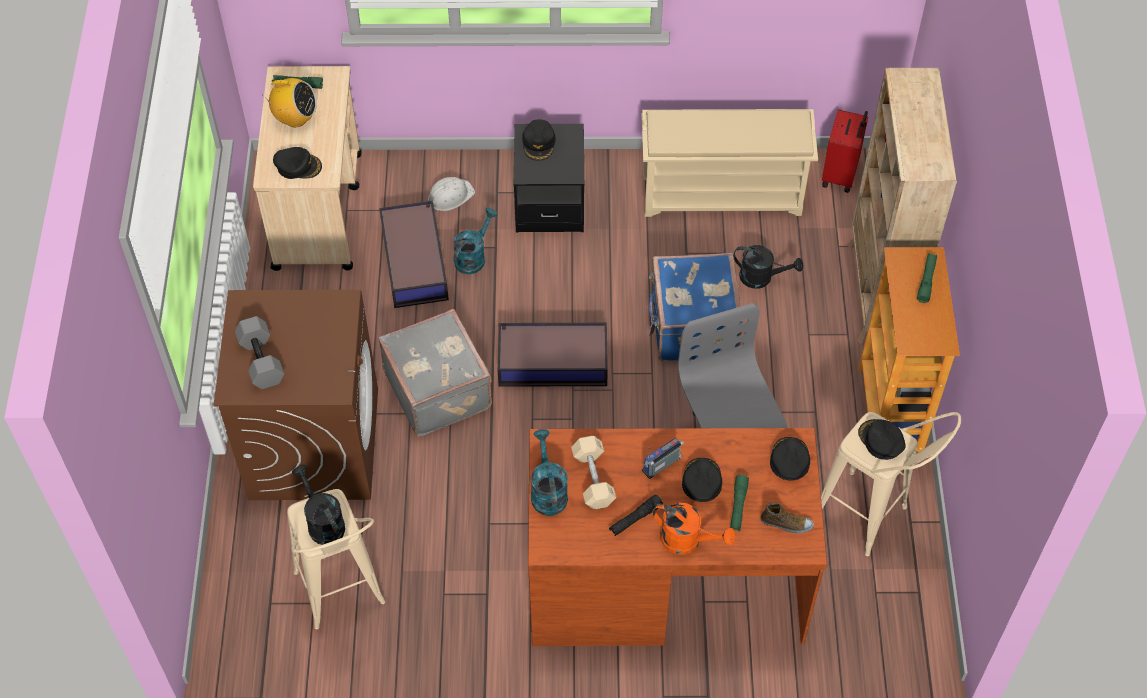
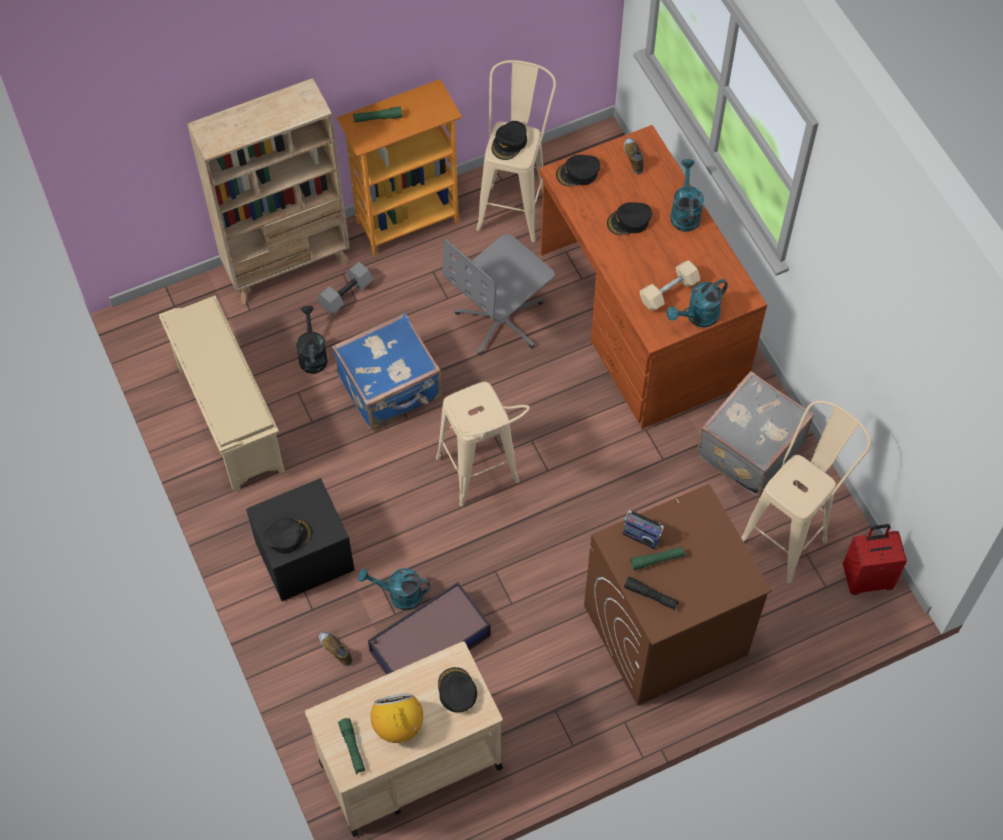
camera: 115 degrees left, 5 degrees up
(262, 361) = (707, 574): grey dumbbell -> grey dumbbell (346, 294)
(322, 522) = (801, 485): black watering can -> none
(439, 389) = (556, 556): grey suitcase -> grey suitcase (748, 448)
(450, 196) = (336, 649): white hard hat -> shoe
(551, 362) = (483, 480): storage box -> beige stool
(635, 519) = (686, 251): black flashlight -> black flashlight (651, 596)
(662, 466) = (630, 251): radio -> radio (642, 535)
(687, 540) = (685, 212): orange watering can -> turquoise watering can
(738, 506) = (637, 191): green flashlight -> green flashlight (657, 560)
(841, 175) = (164, 333): red suitcase -> red suitcase (867, 578)

